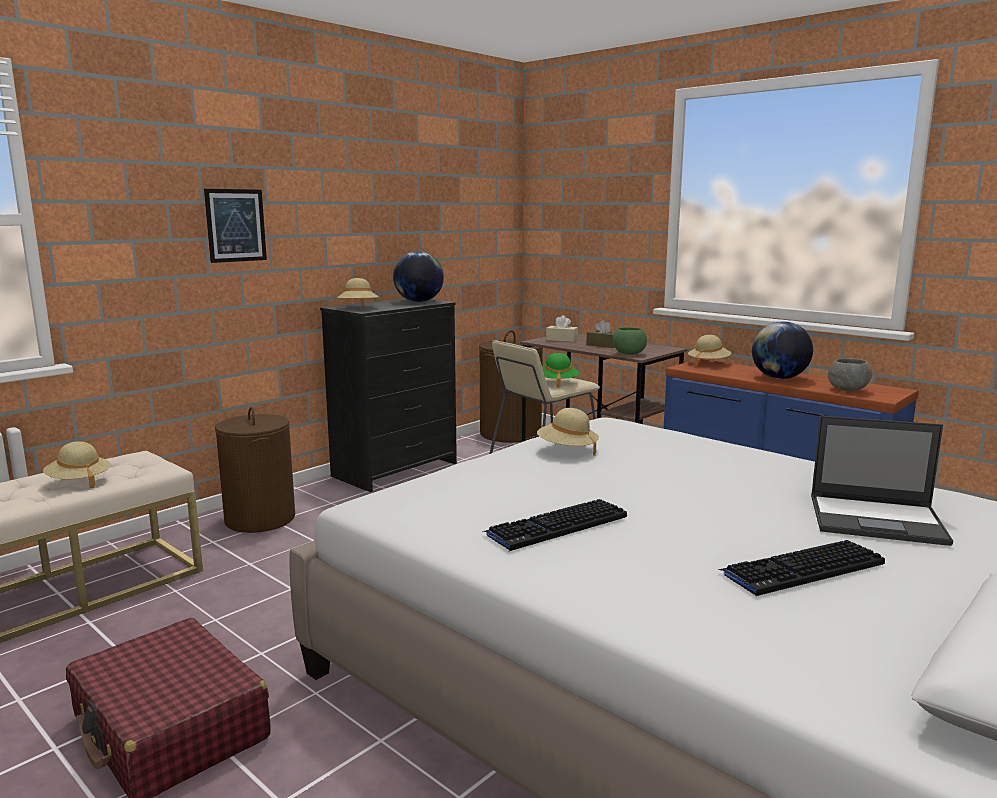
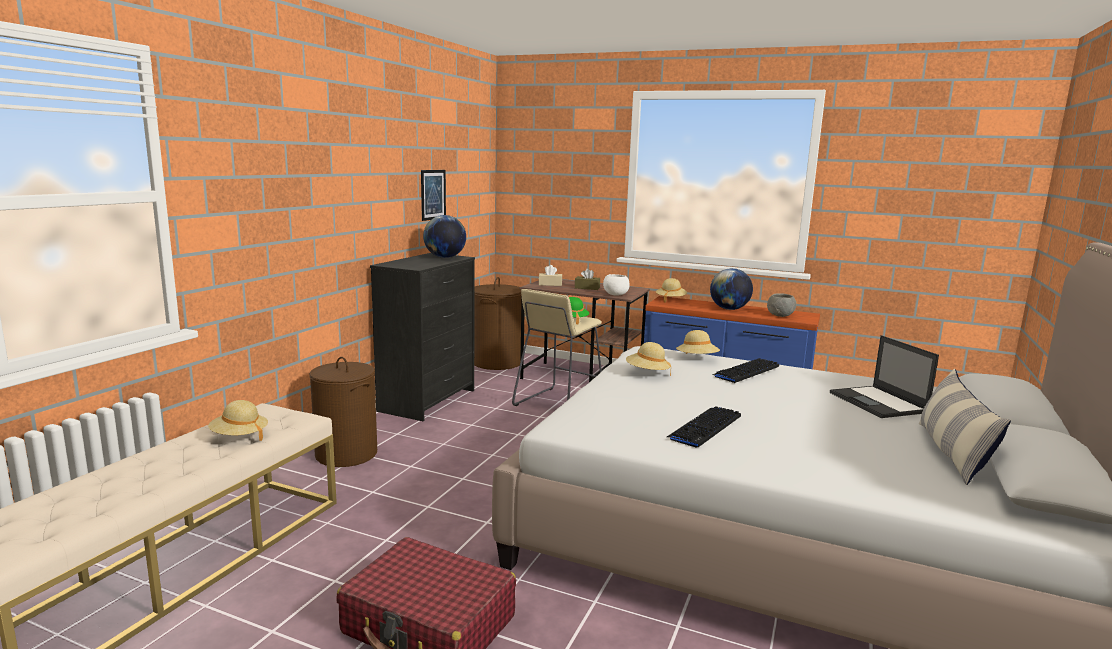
camera: 20 degrees left, 0 degrees up
(236, 225) = (312, 196): picture -> picture (433, 194)
(358, 308) = (406, 265): beige hat -> beige hat (697, 359)
(628, 354) = (615, 295): green bowl -> white bowl
(802, 569) = (870, 437): keyboard -> keyboard (746, 371)
(878, 520) = (879, 403): laptop -> laptop turned 75 degrees clockwise
(924, 611) = (952, 453): none -> pillow

